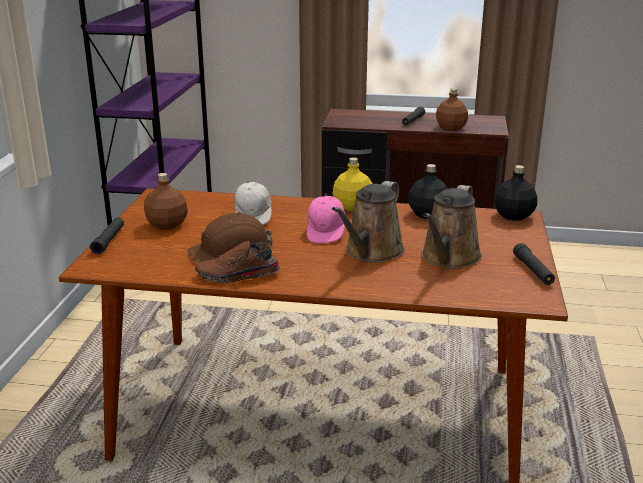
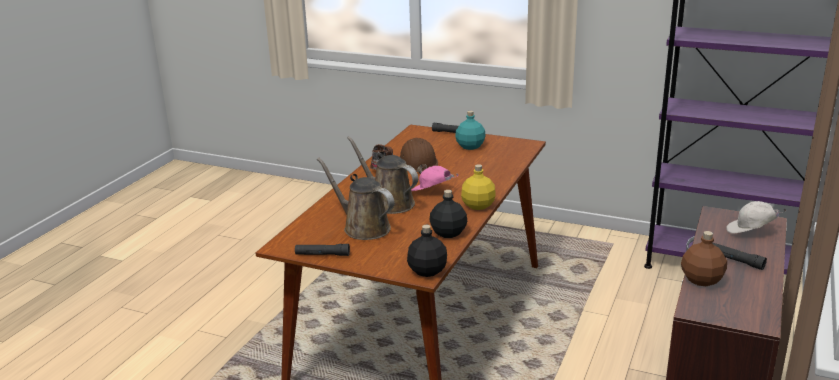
camera: 105 degrees right, 0 degrees up
(166, 224) = (470, 146): brown bottle -> turquoise bottle
(253, 217) = (472, 171): white cap -> white cap (751, 231)

